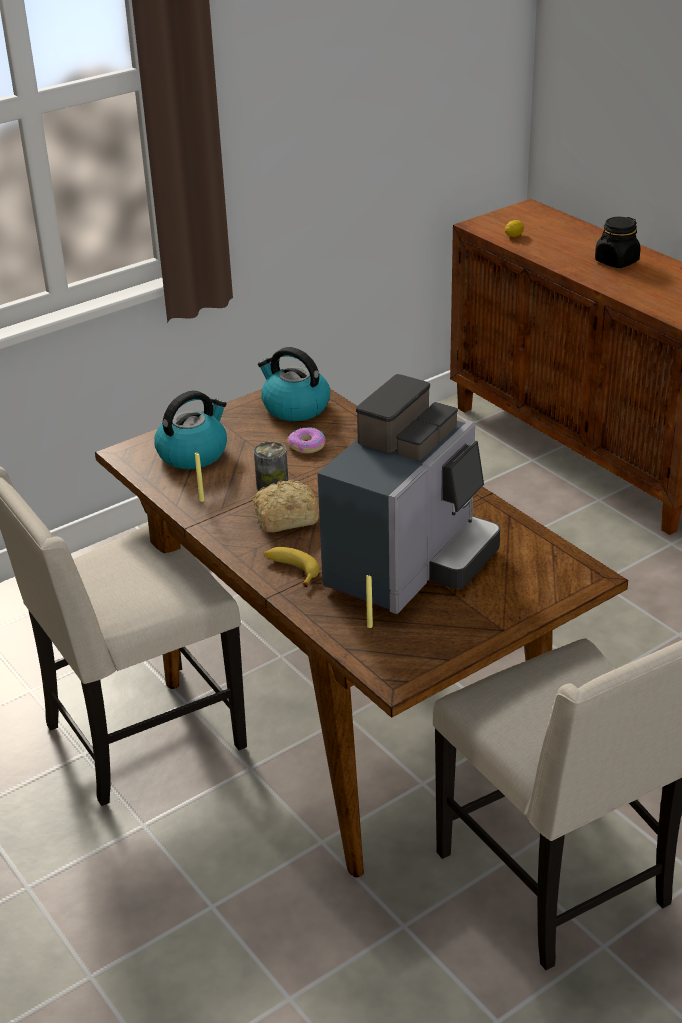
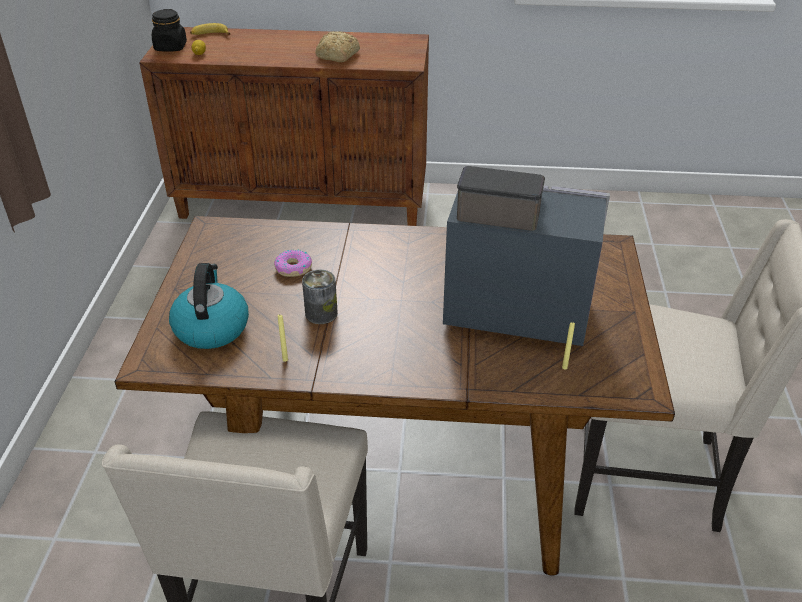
camera: 50 degrees left, 5 degrees up
(283, 518) = (372, 331): bread -> bread (337, 56)
(291, 570) = (446, 366): banana -> banana (210, 35)
(294, 407) = (233, 245): kettle -> none
(411, 564) = (511, 306): coffee machine -> coffee machine turned 60 degrees counterclockwise
(616, 261) = (297, 45): black jar -> black jar (170, 47)

